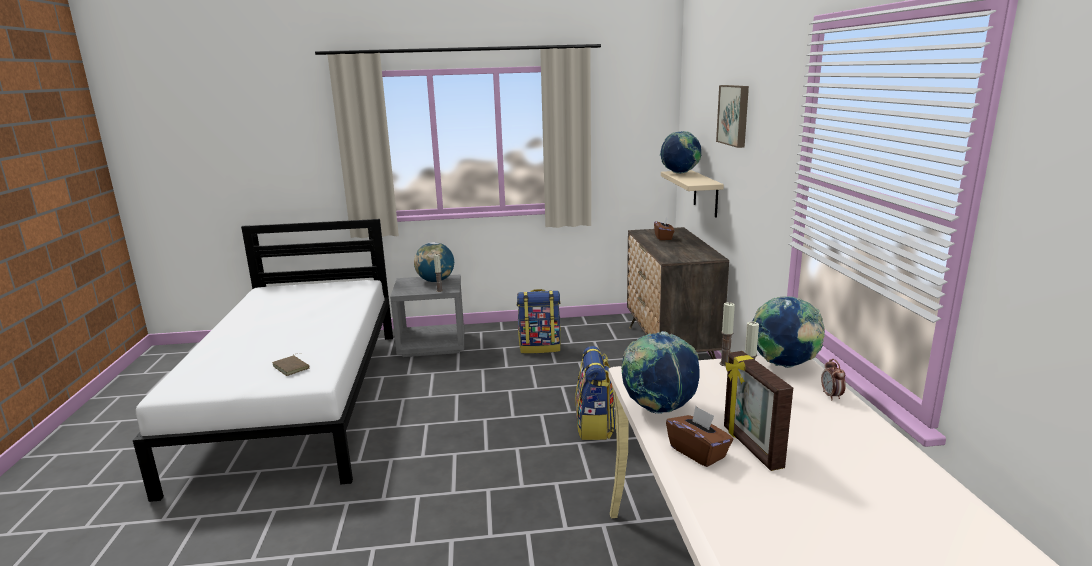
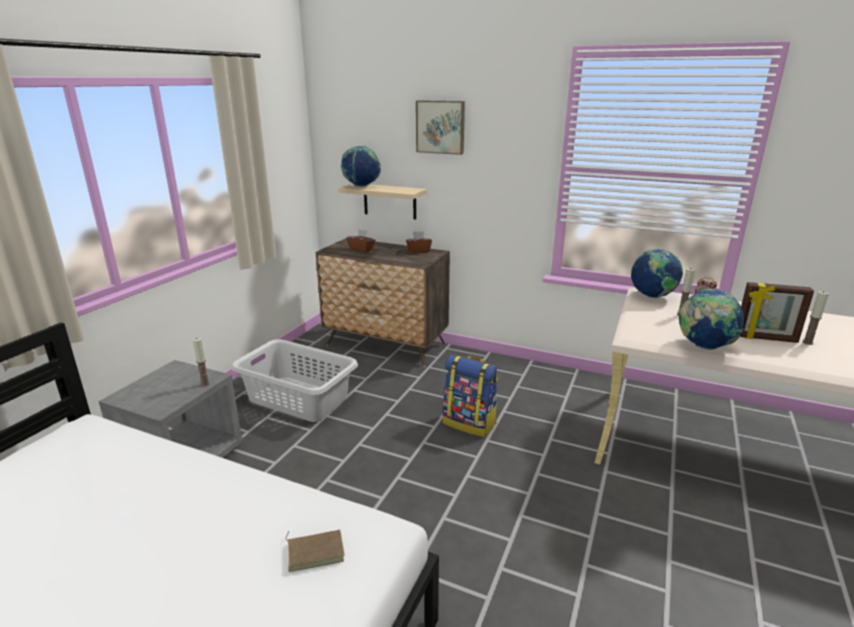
camera: 60 degrees left, 5 degrees up
(435, 281) = (167, 378): globe -> none
(540, 347) = (298, 398): backpack -> grey laundry basket
(698, 452) = (770, 354): brown tissue box -> brown tissue box (418, 251)
(725, 364) = (640, 309): candle -> candle (807, 342)

